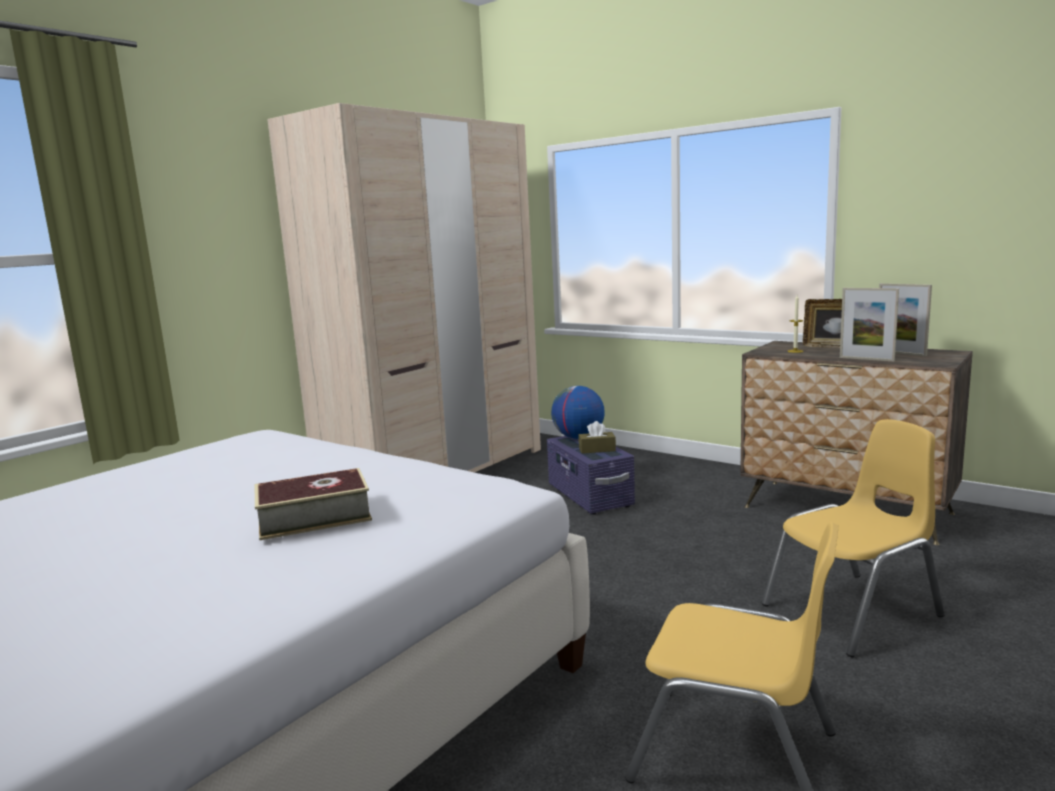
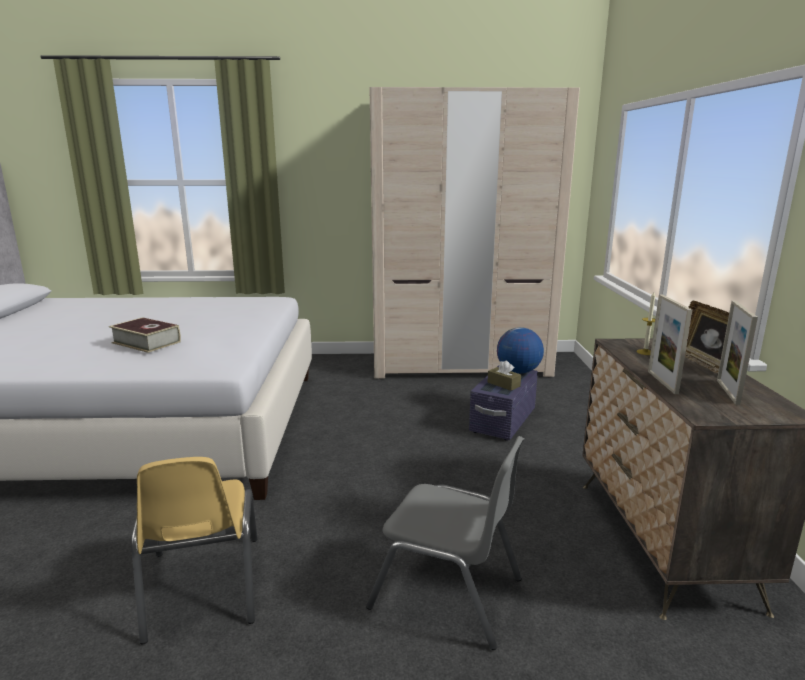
camera: 50 degrees right, 5 degrees up
(853, 611) = (447, 593): yellow chair -> grey chair

